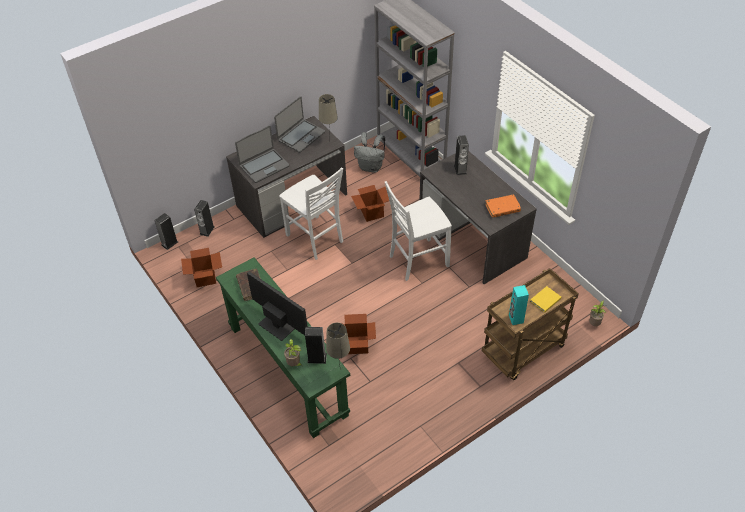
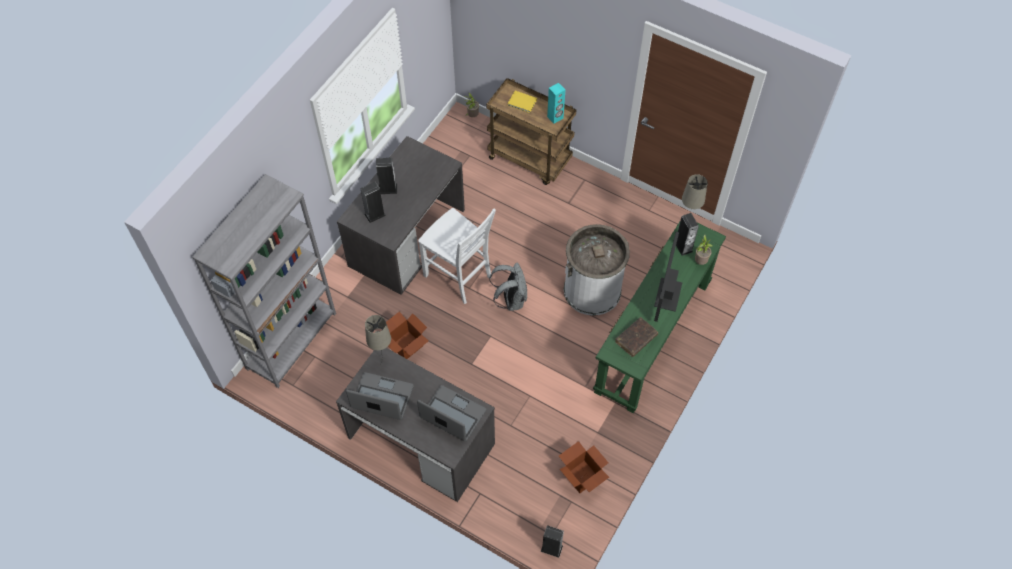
camera: 115 degrees left, 10 degrees up
(207, 230) = (511, 515): speaker -> speaker (388, 189)
(316, 239) = (472, 386): white chair -> none
(356, 345) = (592, 290): cardboard box -> white trash can
(371, 167) = (329, 376): grey backpack -> grey backpack (511, 300)
(502, 208) = (419, 162): orange book -> none

